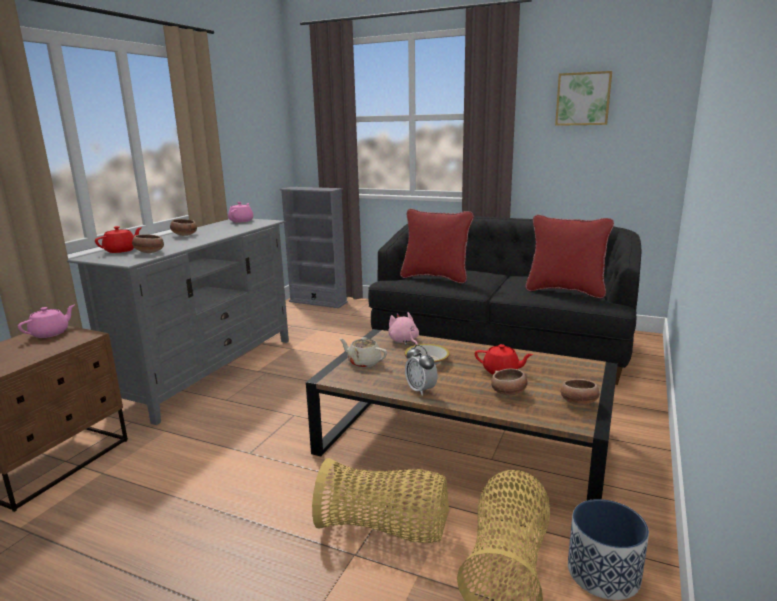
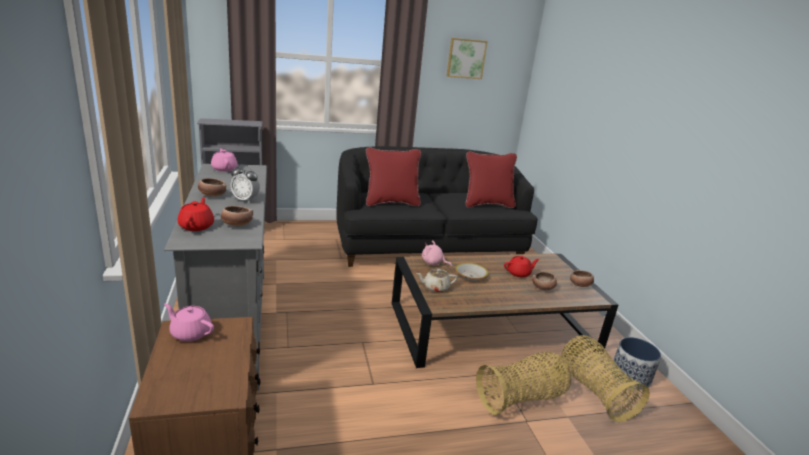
camera: 40 degrees left, 5 degrees up
(50, 333) = (190, 333): pink teapot -> pink teapot turned 60 degrees counterclockwise
(421, 390) = (499, 299): alarm clock -> alarm clock (245, 200)

